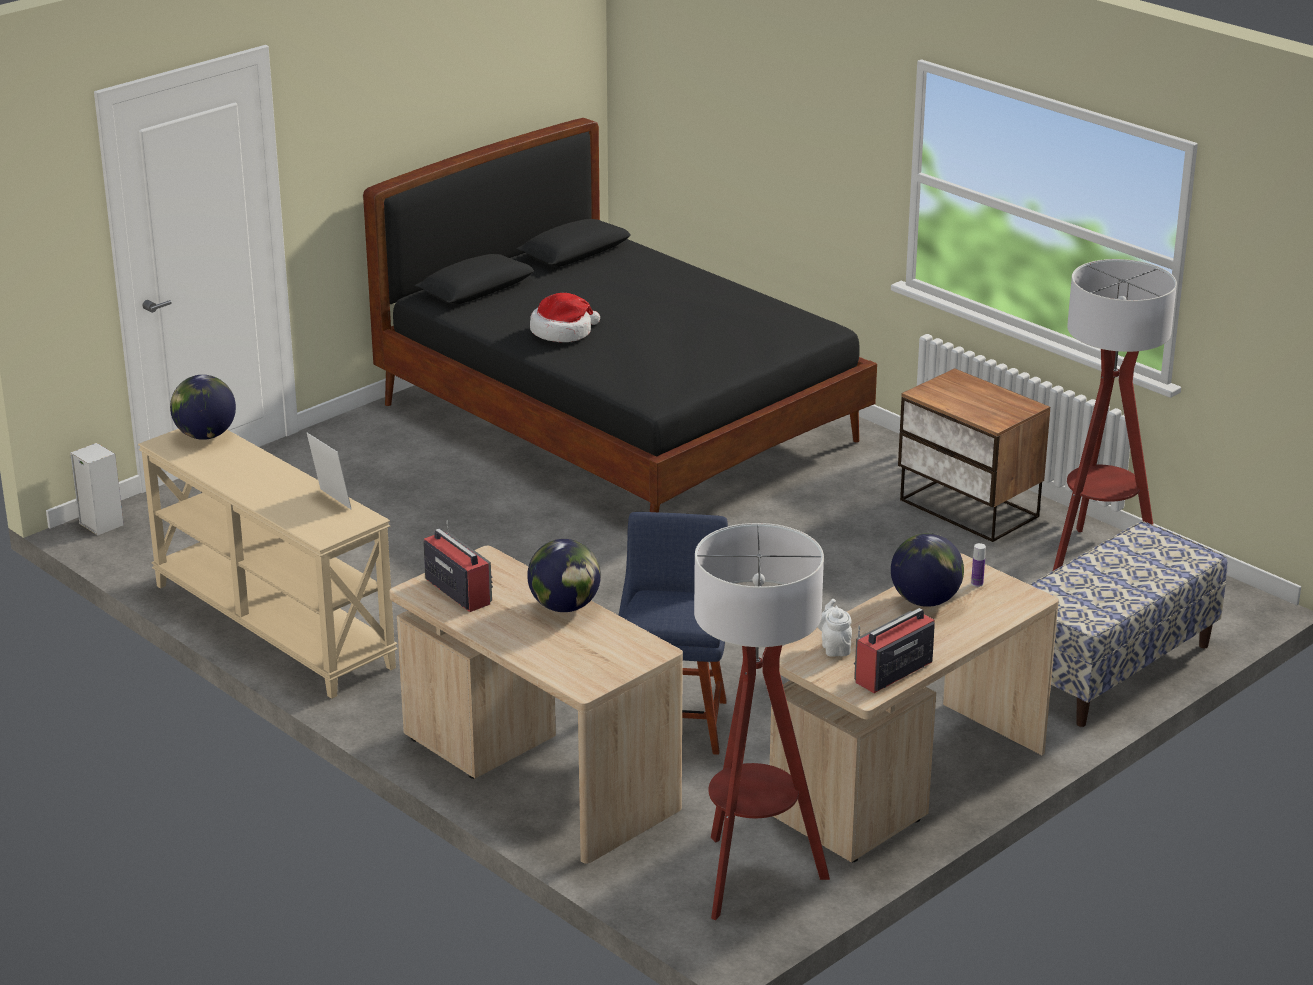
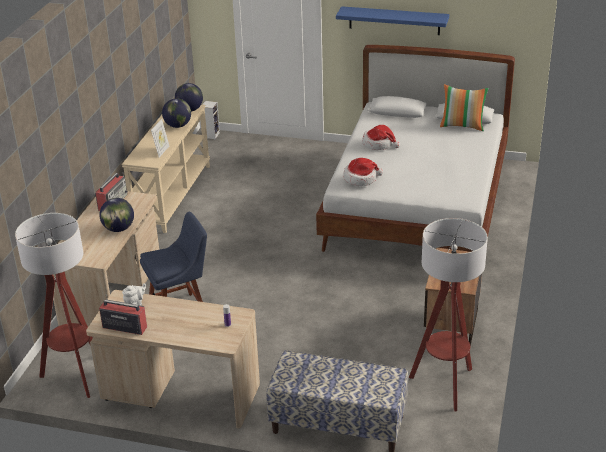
camera: 60 degrees right, 5 degrees up
(400, 123) = (394, 20): none -> blue shelf
(596, 261) = (462, 126): none -> pillow
(621, 424) = (418, 205): black bed -> white bed
(656, 375) = (361, 178): none -> hat
(925, 601) = (198, 315): globe -> globe (178, 126)

